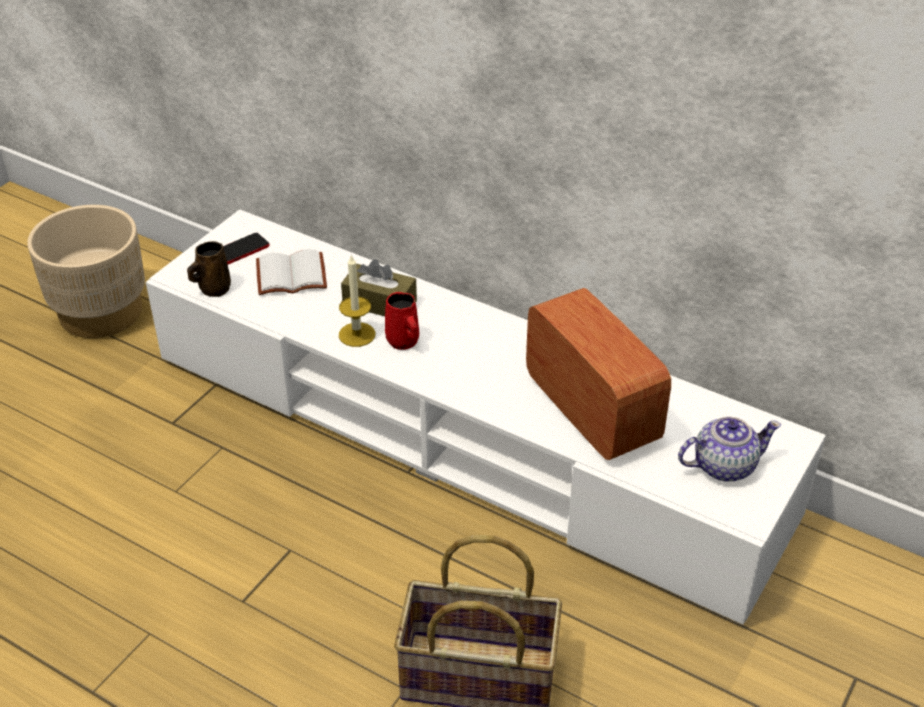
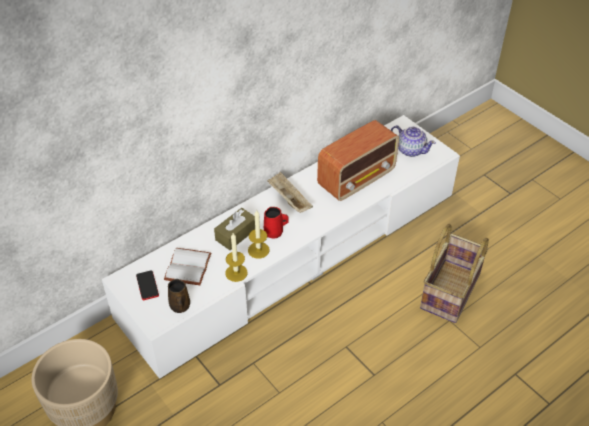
camera: 70 degrees left, 5 degrees up
(299, 324) = (236, 273): none -> candle
(487, 339) = (288, 200): none -> beige tray
(590, 409) = (357, 179): radio -> radio turned 150 degrees clockwise
(723, 466) = (410, 150): teapot -> teapot turned 120 degrees clockwise

